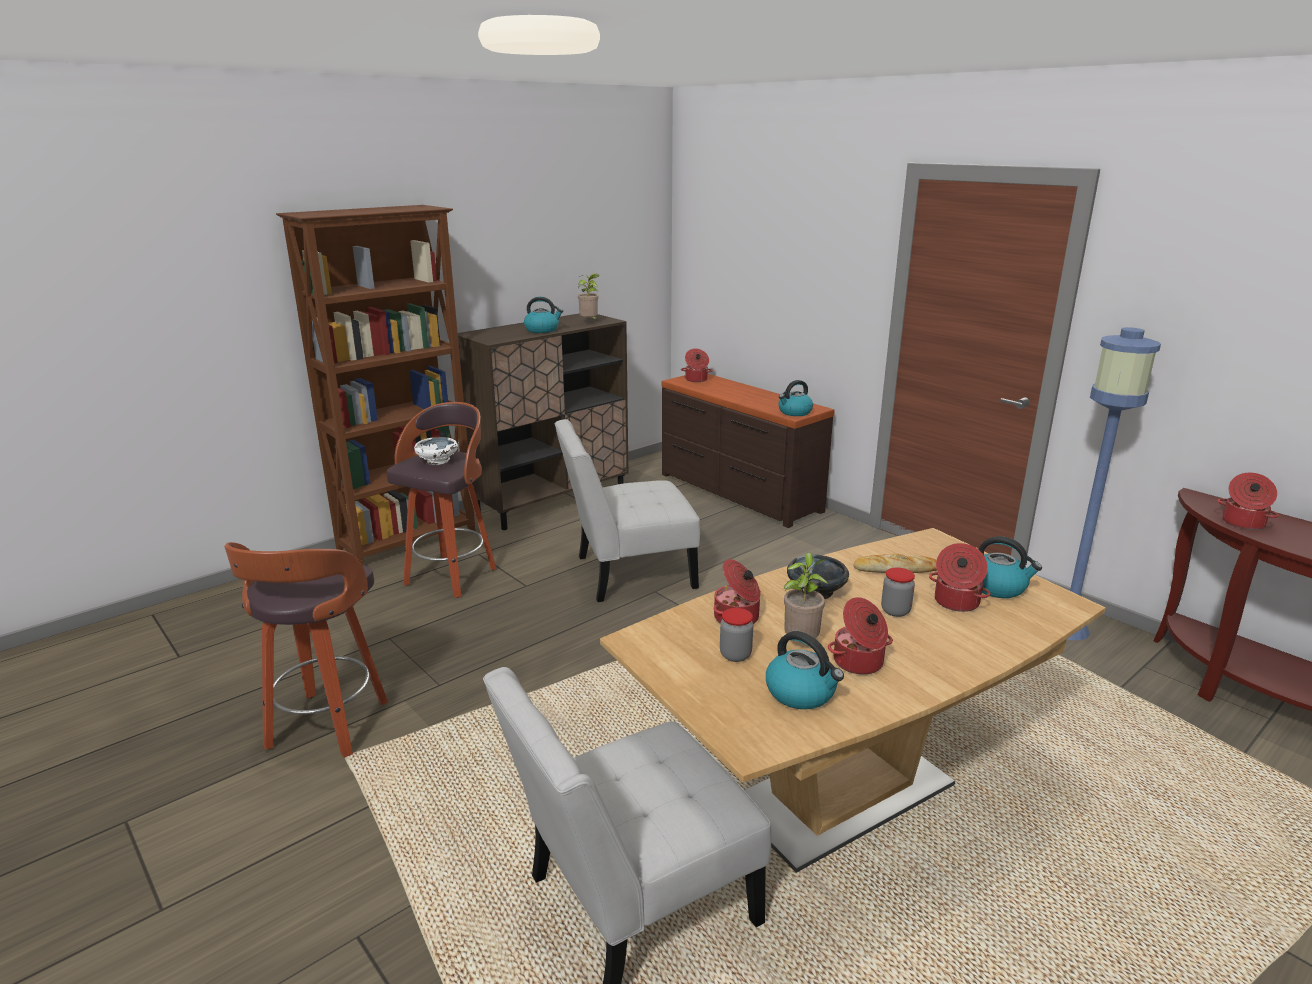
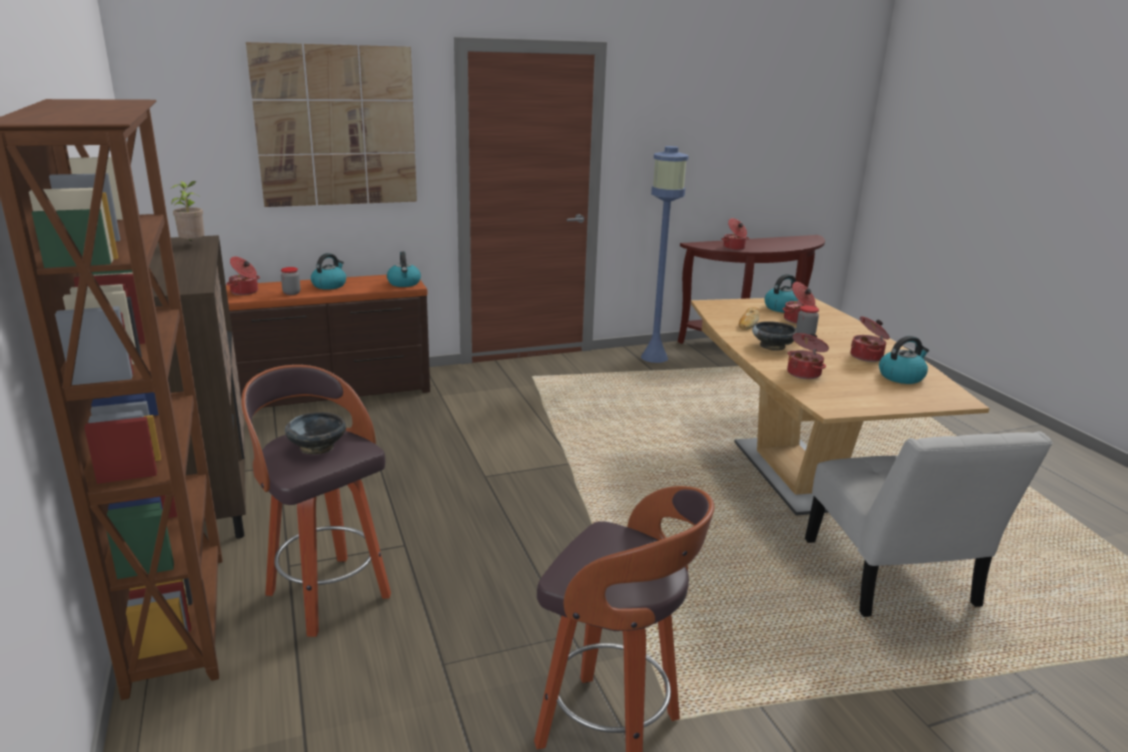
camera: 70 degrees left, 0 degrees up
(437, 461) = (317, 447): white bowl -> black bowl
(542, 330) = (186, 264): kettle -> kettle (329, 285)
(628, 573) = (437, 482): white chair -> none
(735, 655) = (854, 383): jar -> jar (291, 293)
(796, 249) = (336, 127): none -> picture
(801, 642) = (841, 364): potted plant -> none

